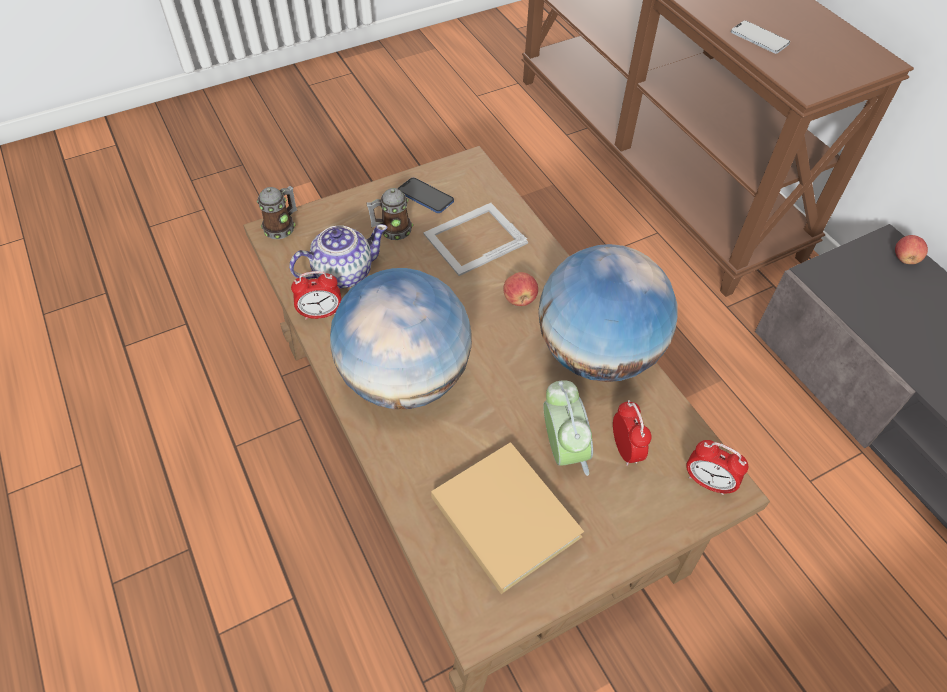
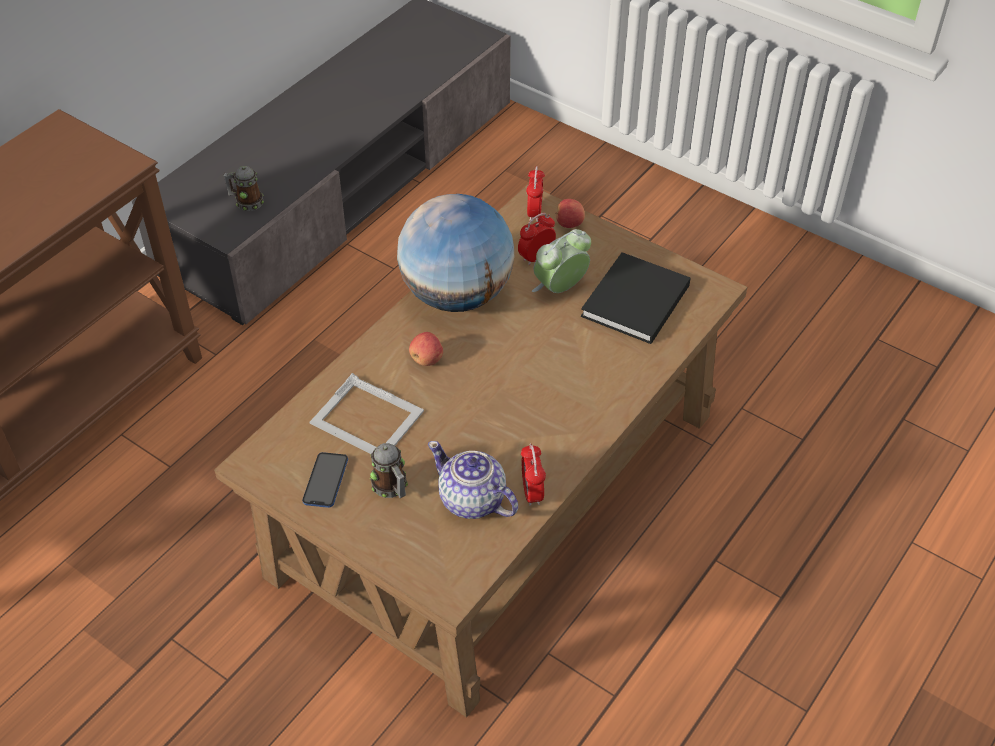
camera: 115 degrees left, 5 degrees down
(282, 226) = (439, 586): mug -> mug (246, 202)
(321, 313) = (532, 492): alarm clock -> alarm clock turned 150 degrees counterclockwise
(406, 378) = (560, 401): globe -> none
(503, 513) = (634, 303): beige book -> black book
(759, 38) = (44, 206): phone -> none
(904, 259) = (179, 187): apple -> apple (569, 224)

